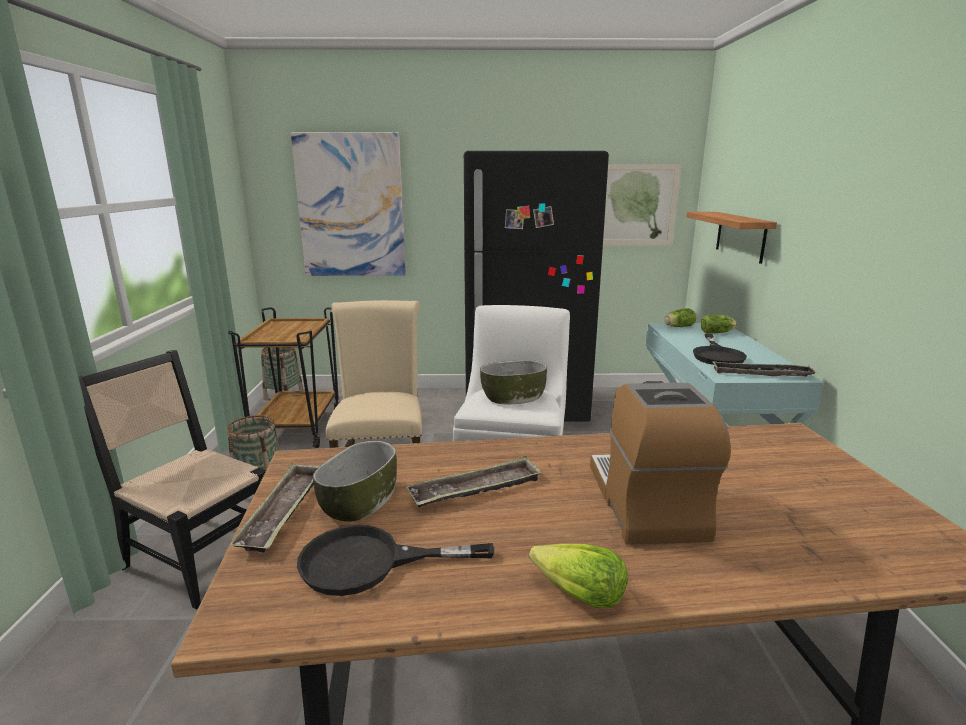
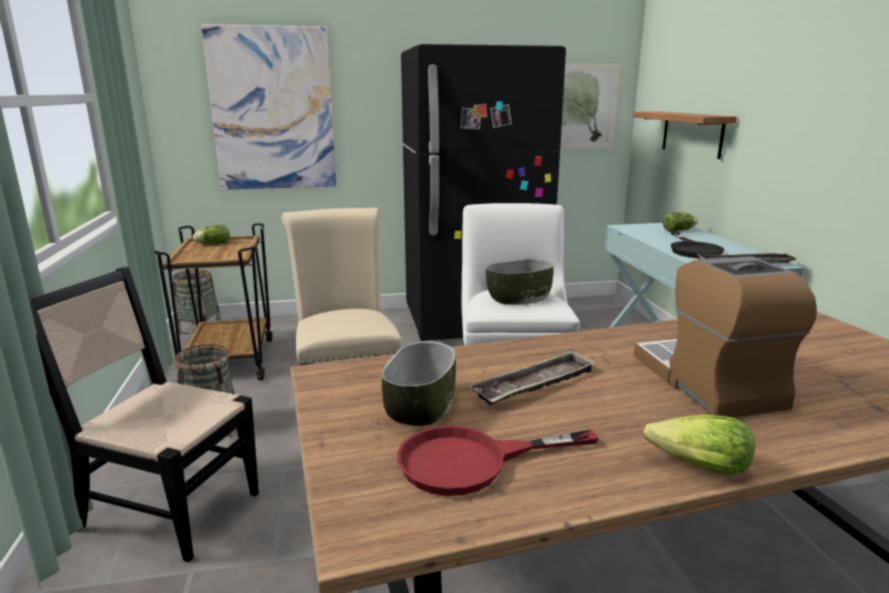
camera: 10 degrees left, 0 degrees up
(283, 511) = (342, 423): tray -> none
(369, 563) = (472, 461): black frying pan -> red frying pan
(677, 327) = (638, 227): lettuce -> lettuce (212, 244)

